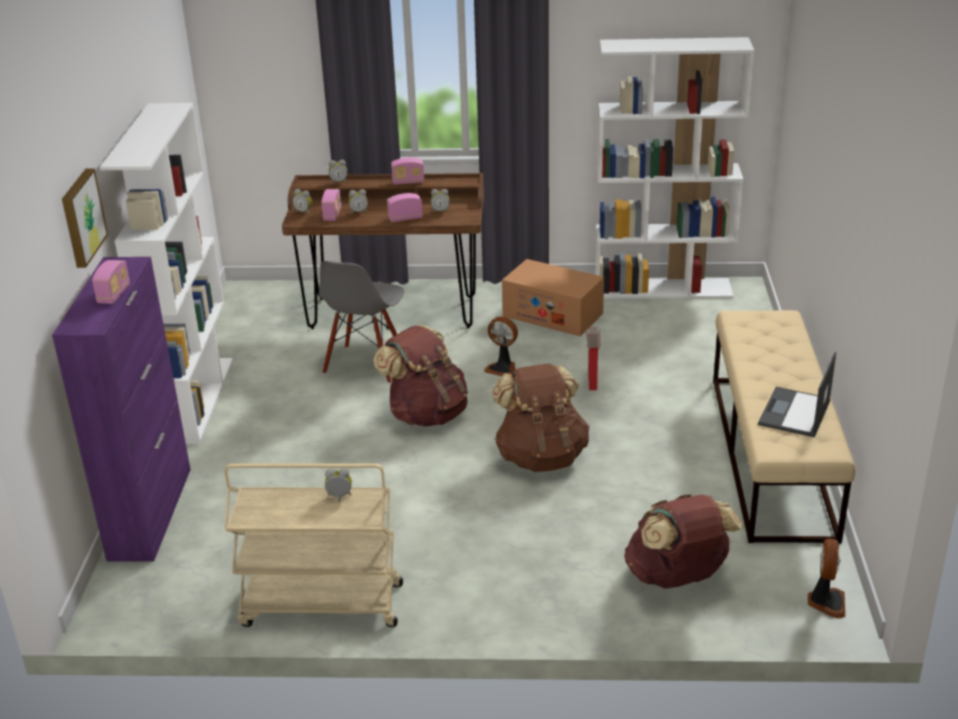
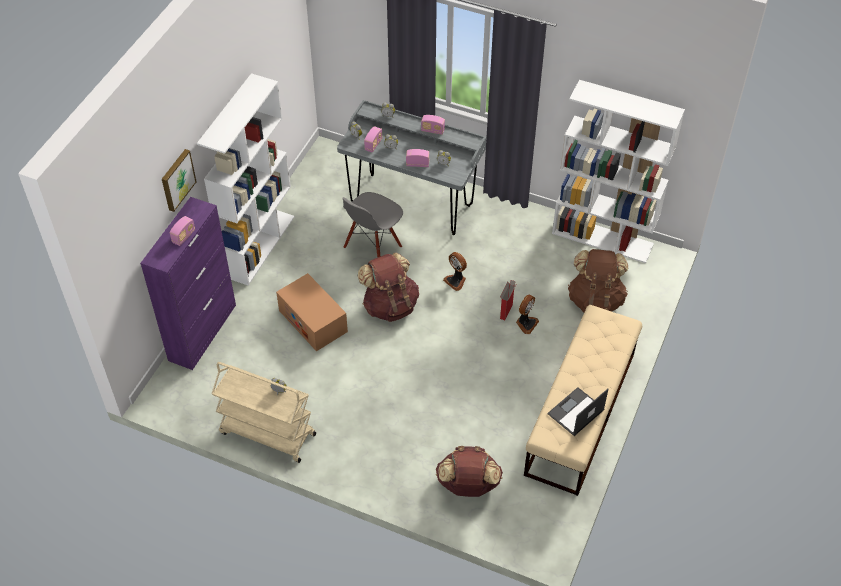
camera: 20 degrees right, 20 degrees up
(393, 312) = (412, 203): brown desk -> grey desk
(541, 456) = (440, 365): brown backpack -> brown backpack (595, 300)
(552, 314) = (514, 240): cardboard box -> cardboard box (313, 321)
(825, 602) = (540, 533): fan -> fan (526, 323)

